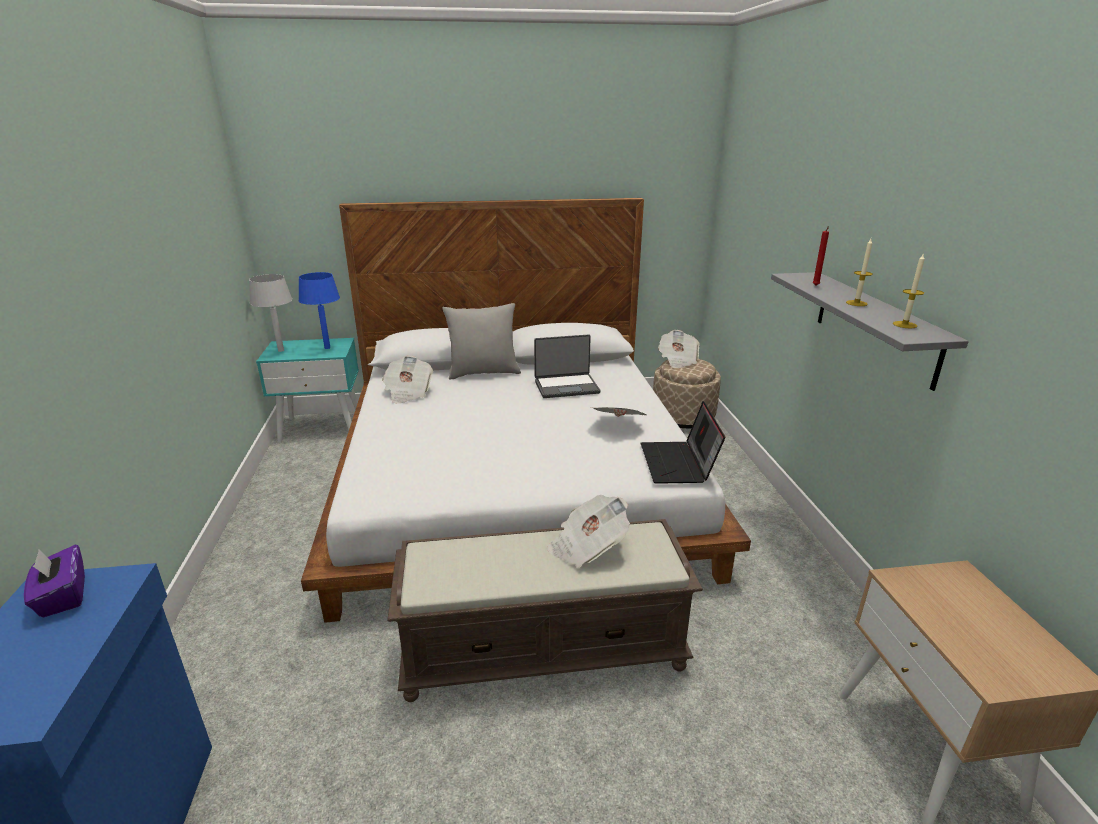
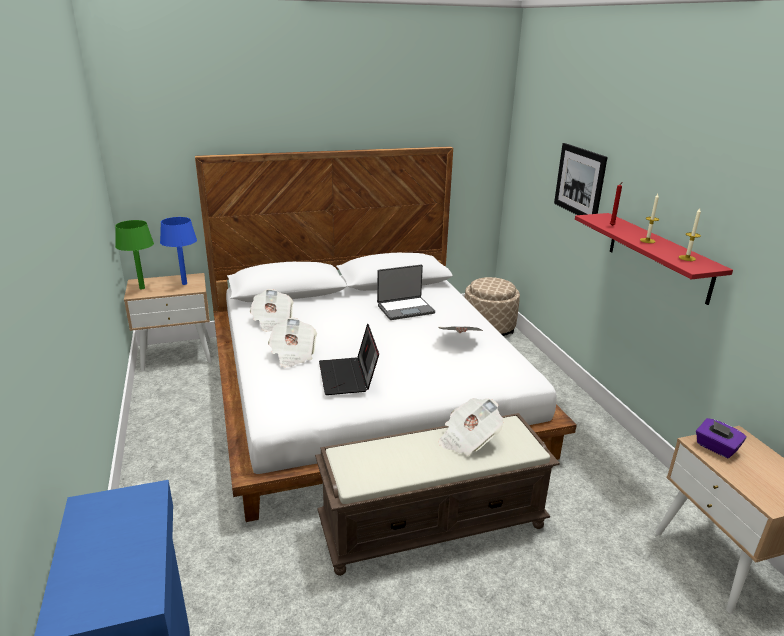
camera: 10 degrees left, 0 degrees up
(62, 596) = (108, 512): purple tissue box -> purple tissue box (716, 448)
(281, 350) = (142, 288): grey table lamp -> green table lamp
(322, 427) = (177, 355): turquoise nightstand -> beige nightstand
(483, 373) = (330, 300): grey pillow -> none
(677, 360) = (483, 280): newspaper -> newspaper (293, 354)
(678, 464) = (516, 369): laptop -> laptop (348, 377)
(788, 235) = (579, 181): none -> picture
(875, 326) = (658, 256): grey shelf -> red shelf

